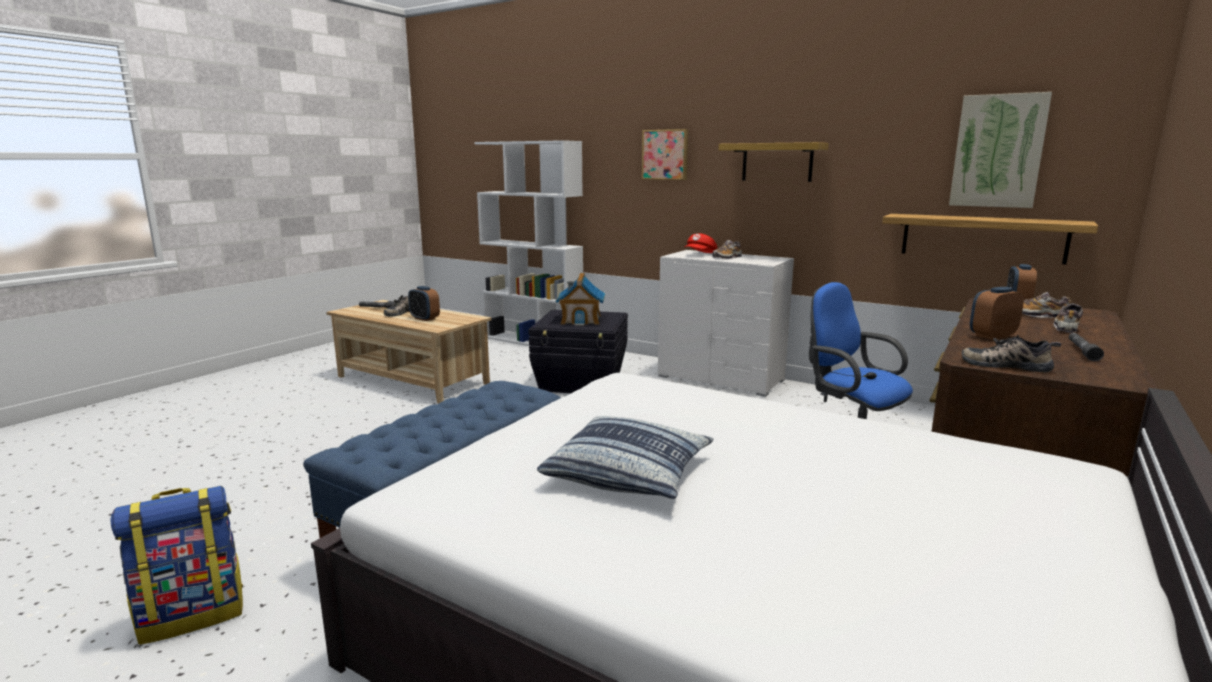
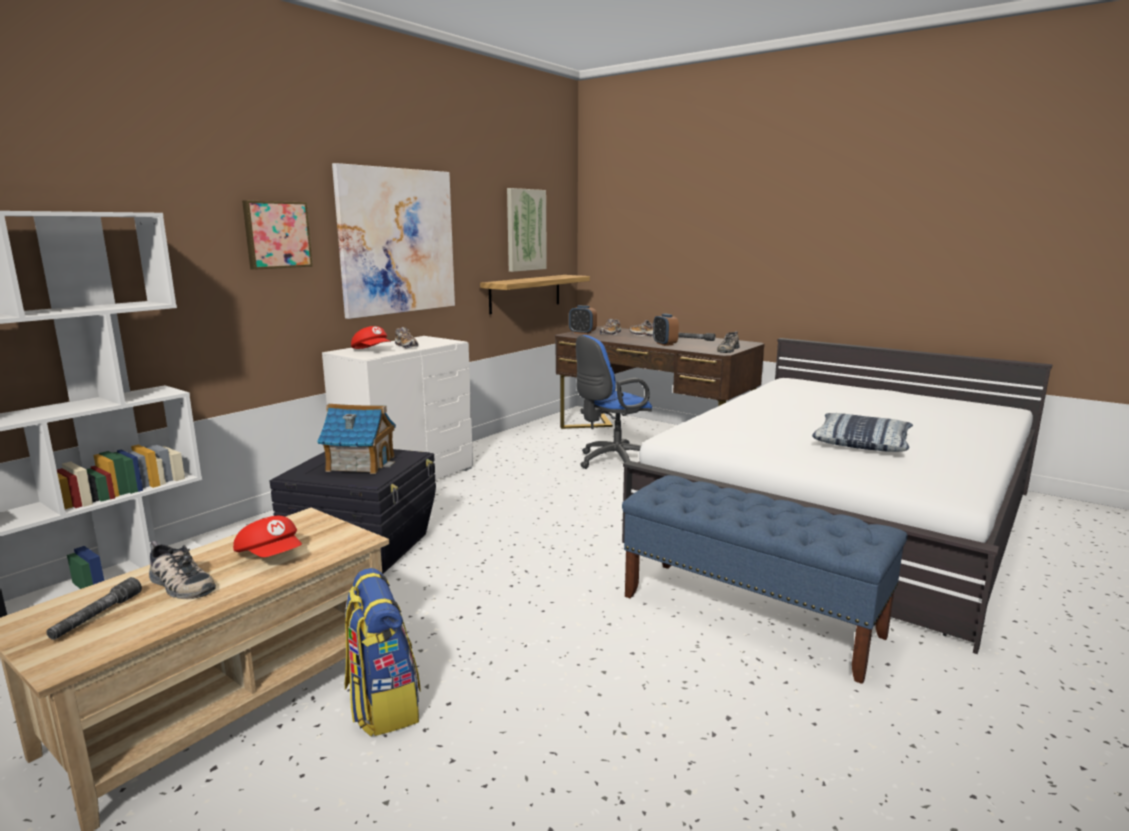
camera: 85 degrees left, 0 degrees up
(193, 614) = (984, 758): backpack -> backpack (382, 704)
(424, 318) = (271, 556): alarm clock -> red cap
(777, 162) = (397, 241): shelf -> picture

